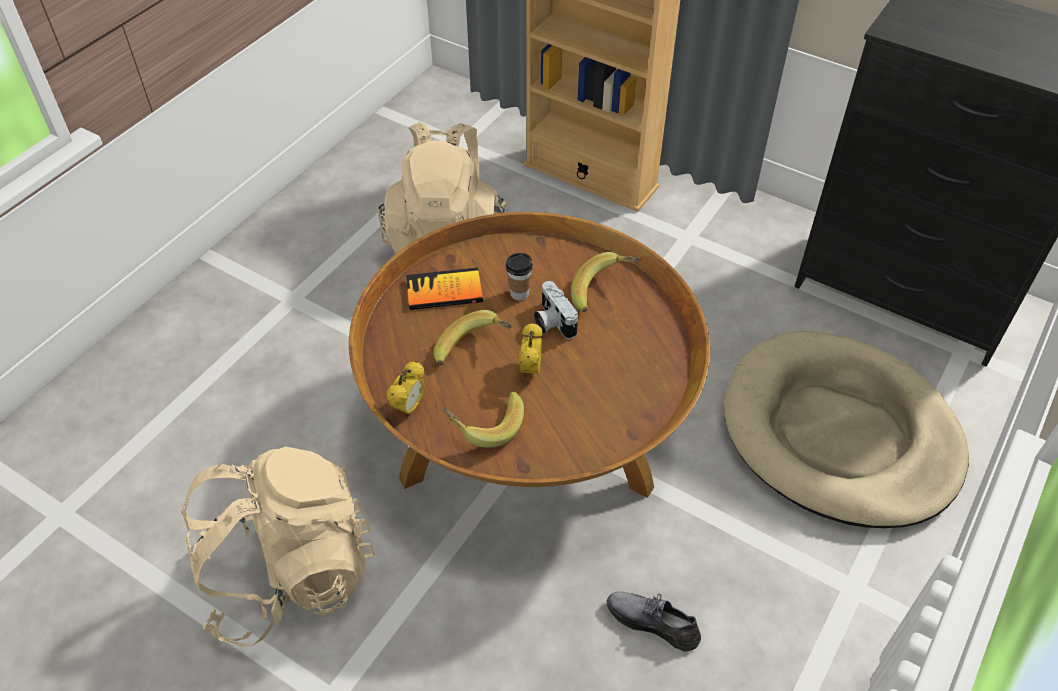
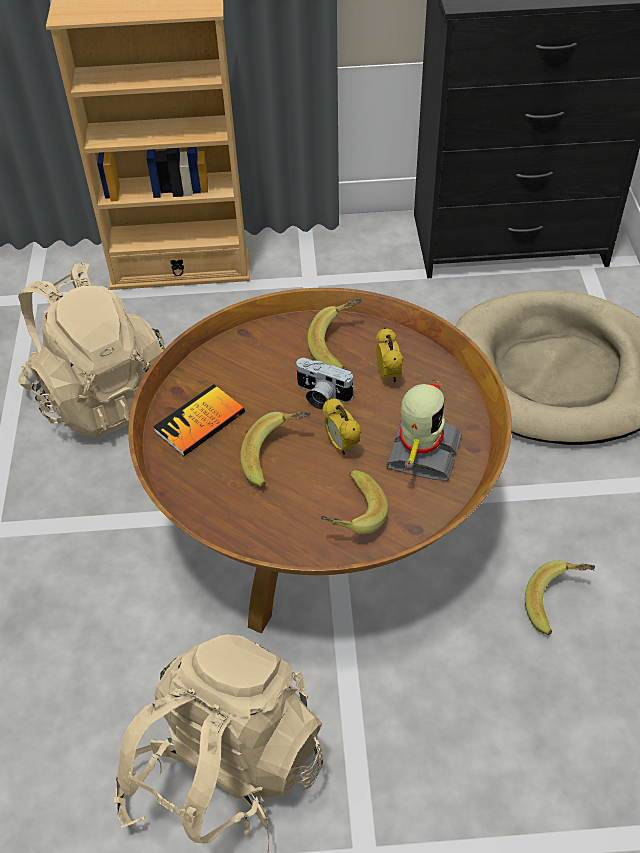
camera: 35 degrees left, 0 degrees up
(409, 407) = (268, 540): alarm clock -> alarm clock (388, 375)
(519, 293) = (269, 387): cup -> none
(586, 412) = (421, 453): none -> toy robot
(653, 622) = (558, 604): grey shoe -> banana

